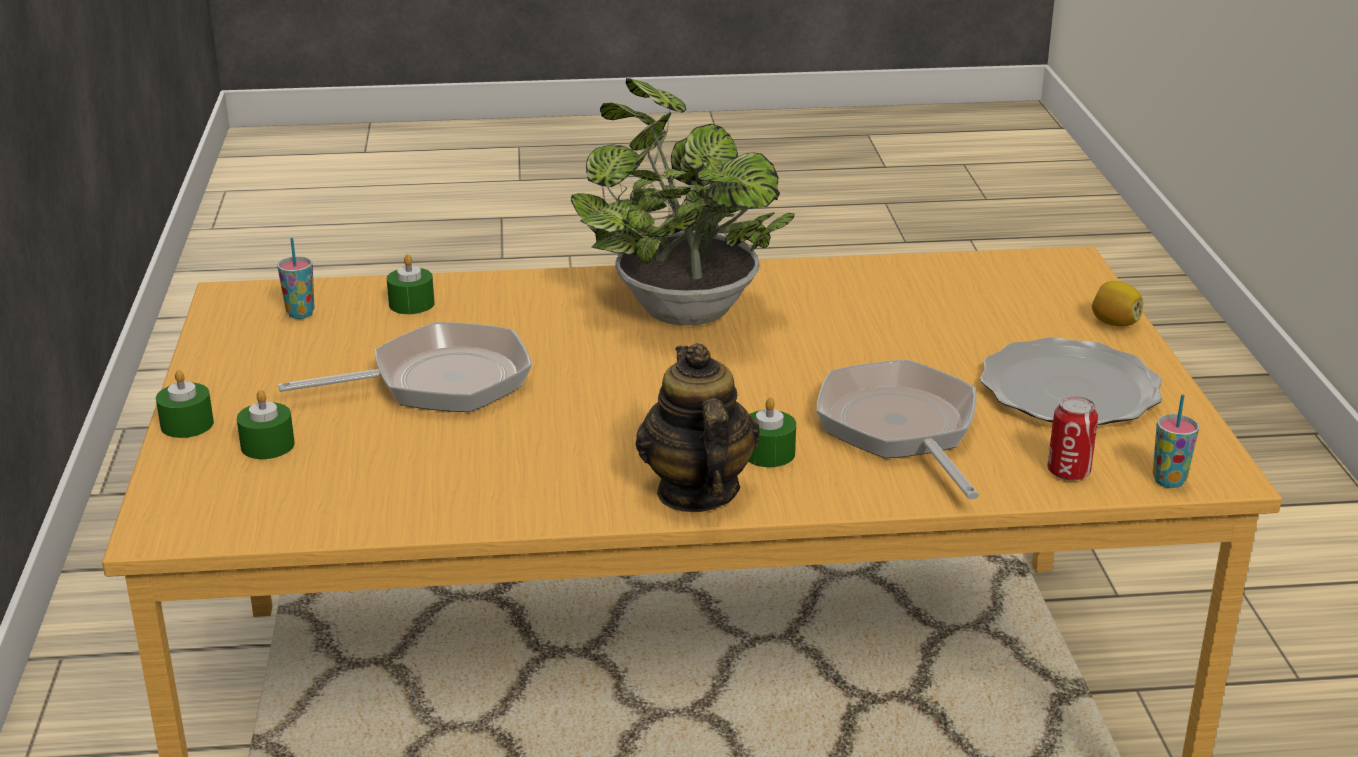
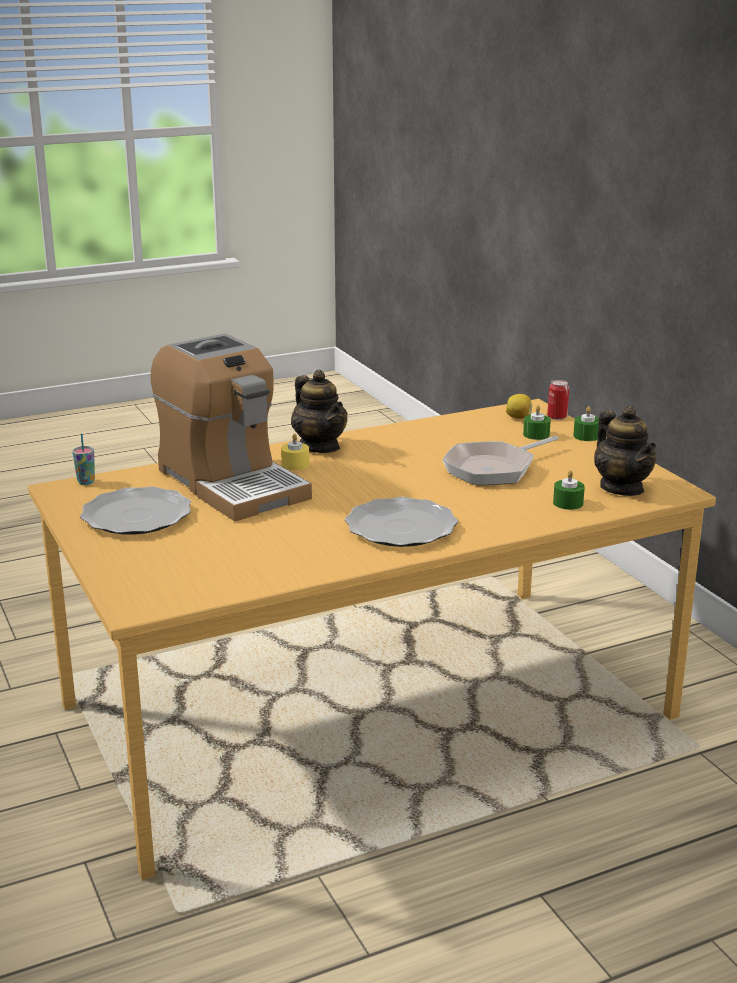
camera: 160 degrees right, 5 degrees down
(300, 314) = (622, 488): cup -> teapot
(680, 308) = (400, 527): potted plant -> plate
(768, 453) = (295, 464): green candle -> yellow candle
(900, 429) = (231, 483): frying pan -> coffee machine
(1068, 472) = (138, 478): can -> can (557, 417)
(1114, 323) = (103, 562): lemon -> lemon (518, 417)

